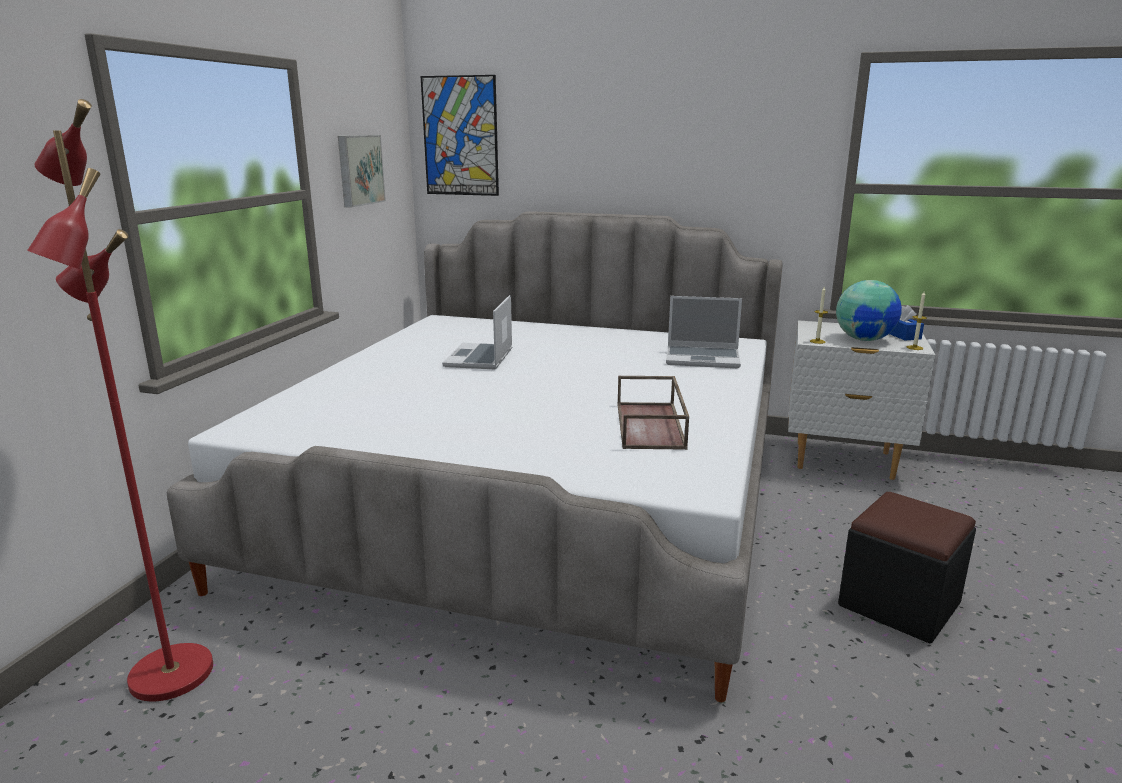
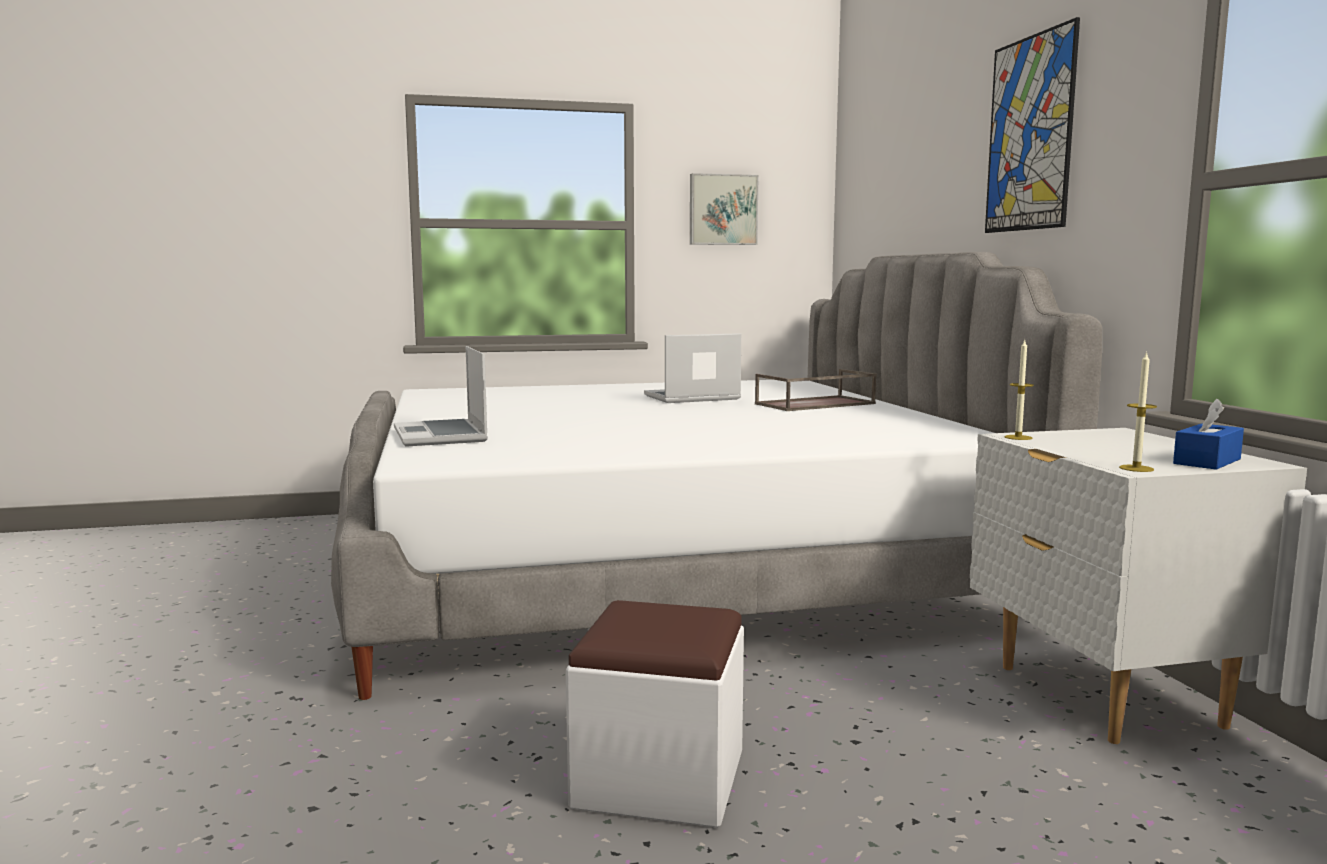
camera: 60 degrees right, 10 degrees down
(168, 674) = (299, 536): red floor lamp -> none
(460, 136) = (860, 173): picture -> picture (1030, 134)
(651, 426) = (580, 441): brown tray -> brown tray (815, 404)
(703, 358) = (864, 434): laptop -> laptop (442, 436)
(864, 339) = (1103, 450): globe -> none
(899, 604) = (659, 779): black ottoman -> white ottoman

